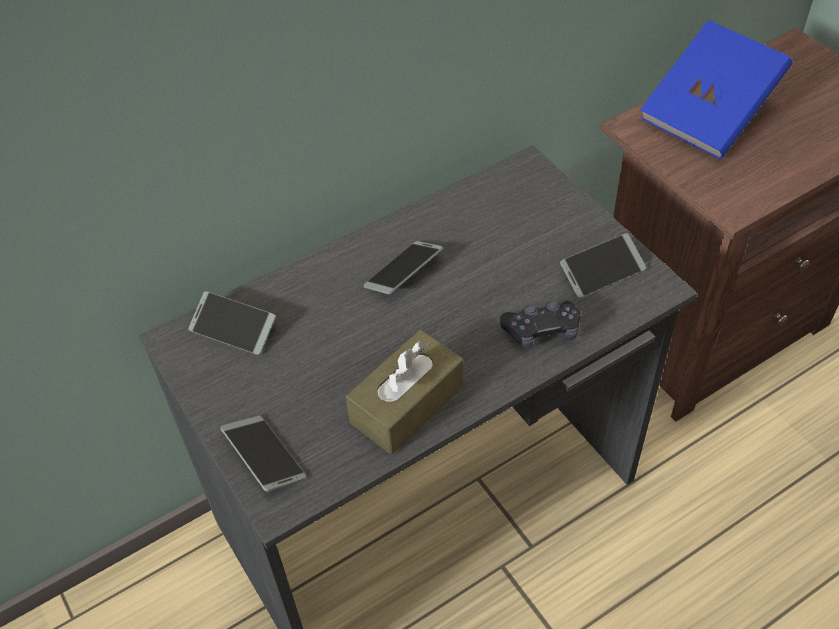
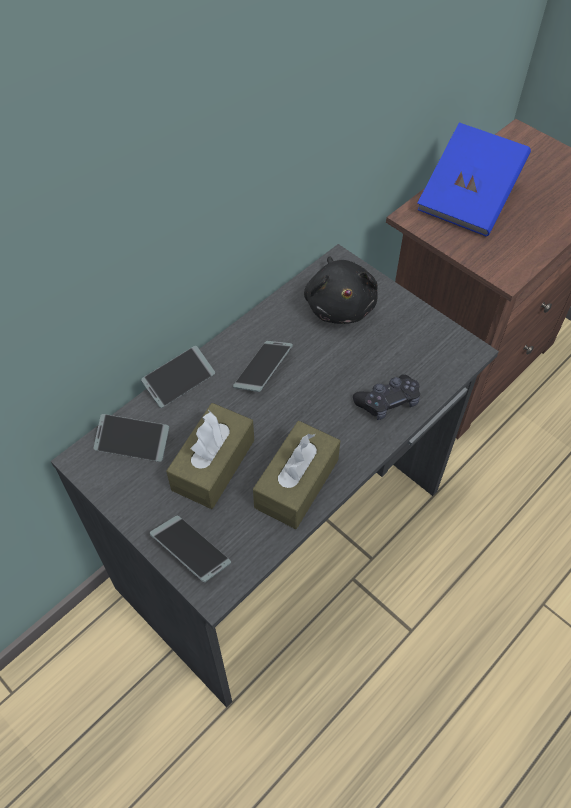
camera: 15 degrees left, 5 degrees up
(316, 368) = (213, 465): none -> brown tissue box
(515, 213) = (340, 305): none -> black plush toy
(602, 271) = (421, 344): phone -> phone (179, 381)

